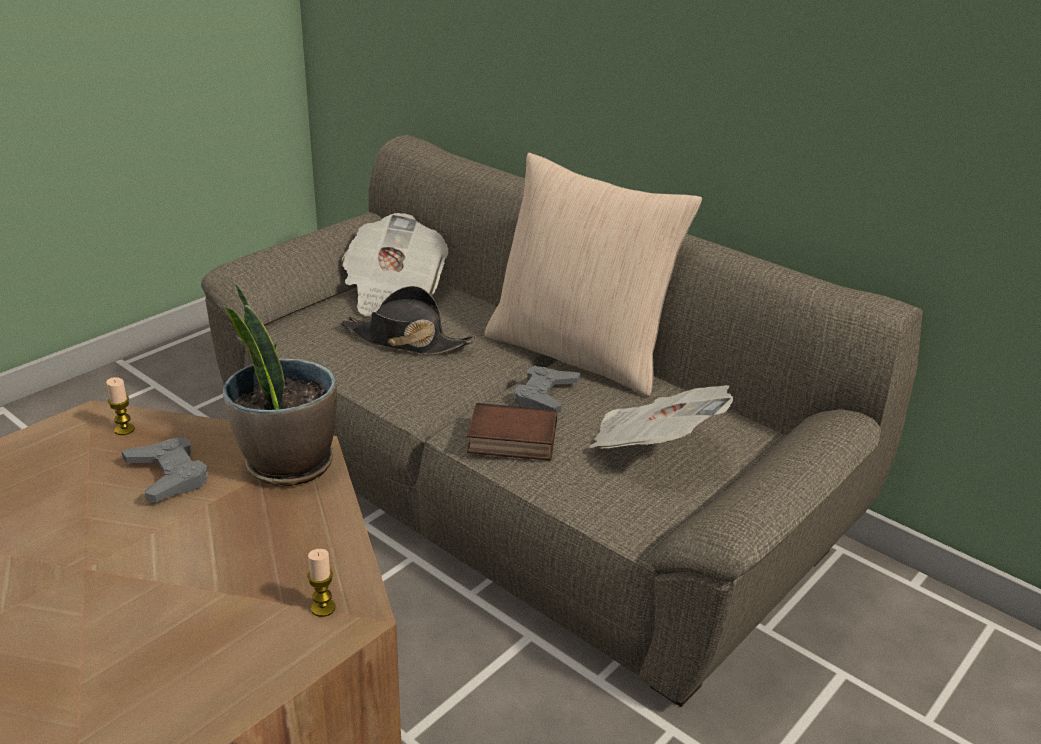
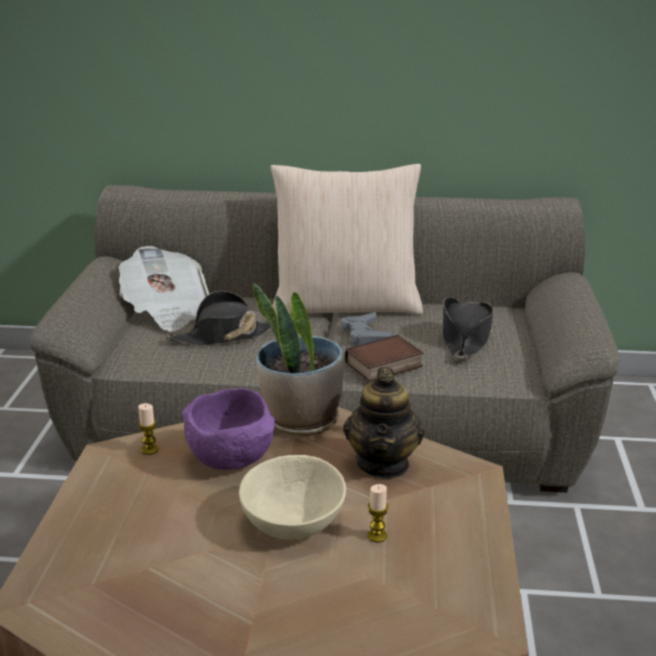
camera: 35 degrees left, 5 degrees down
(113, 567) = (292, 521): none -> beige bowl
(168, 475) = (233, 460): grey game controller -> purple bowl
(285, 552) = (383, 463): none -> teapot
(323, 608) = (454, 478): candle -> candle (377, 536)
(653, 447) = (465, 338): newspaper -> black hat

